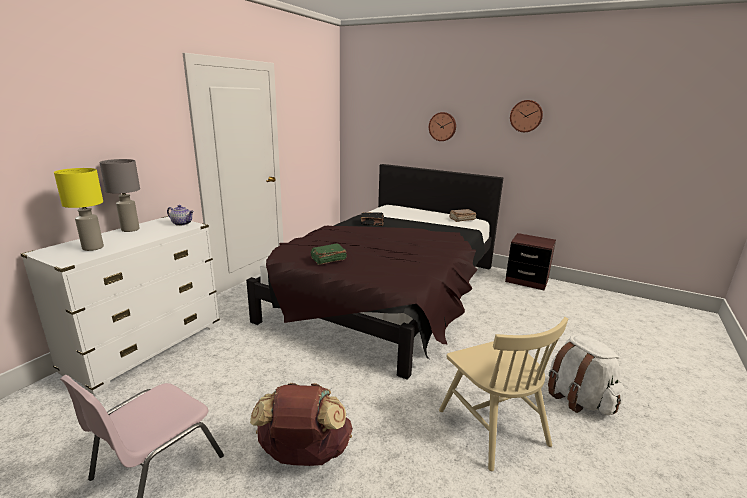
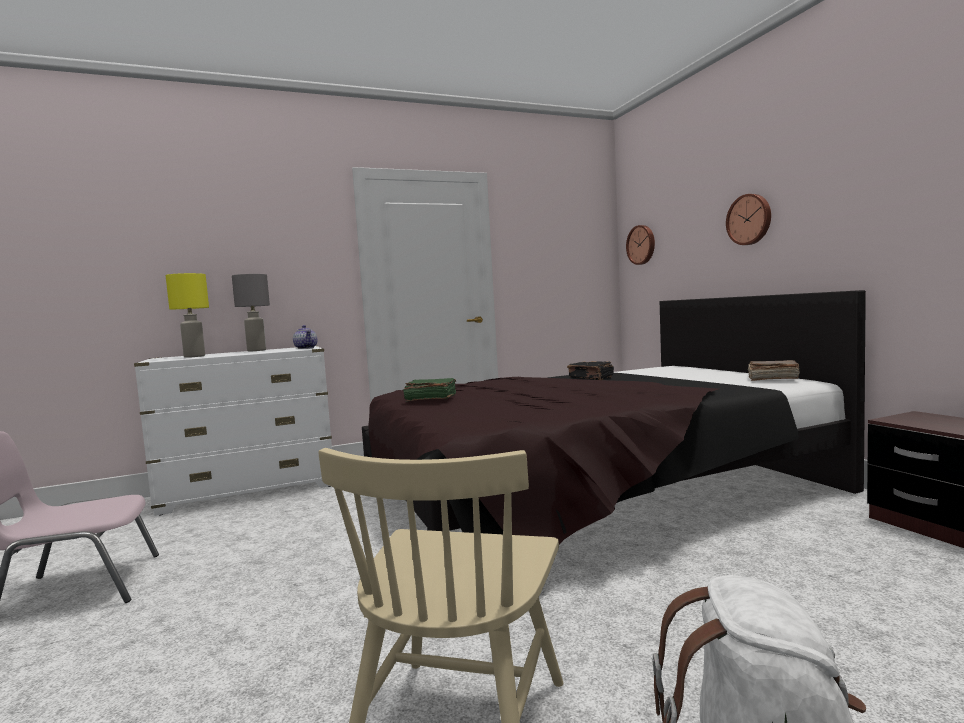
camera: 40 degrees right, 15 degrees down
(304, 455) = (180, 638): brown backpack -> none
(526, 116) = (902, 155): wall clock -> wall clock (641, 245)

